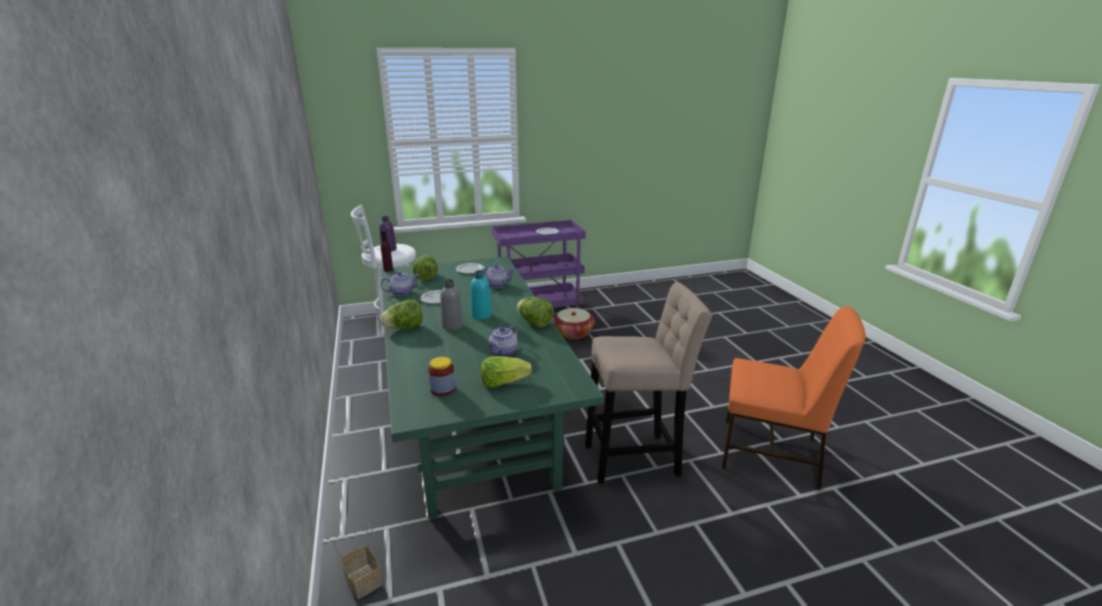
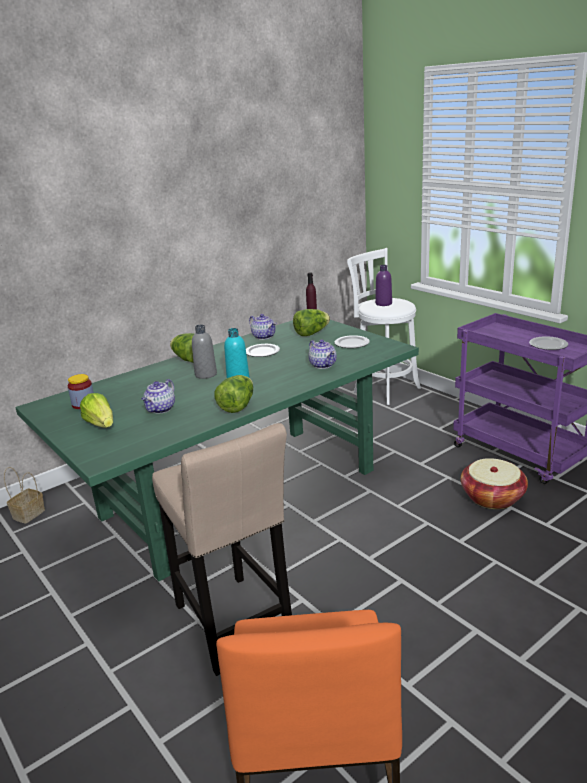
camera: 70 degrees right, 0 degrees up
(503, 352) = (160, 409): teapot -> teapot turned 75 degrees counterclockwise

